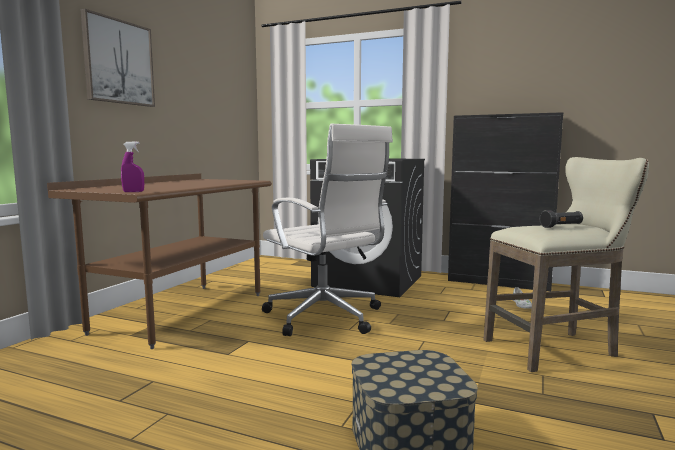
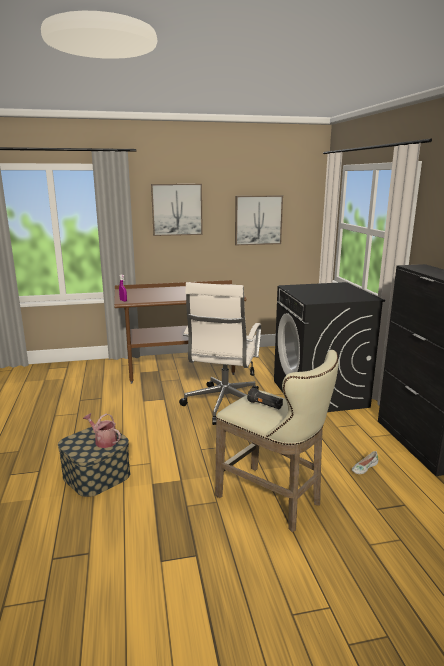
camera: 55 degrees right, 10 degrees up
(206, 96) = (258, 220): none -> picture
(416, 365) = (103, 441): none -> watering can

